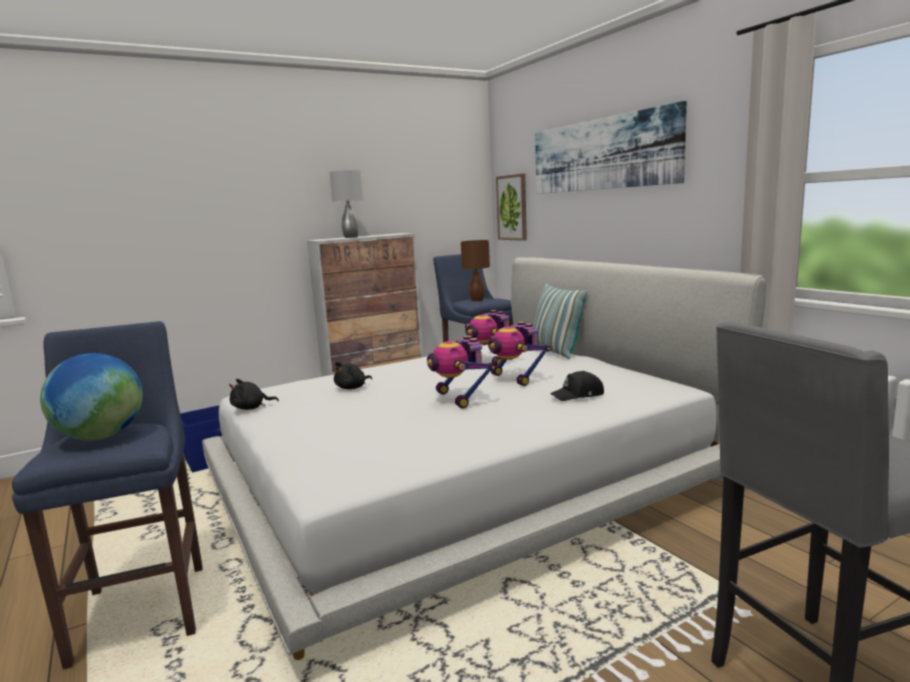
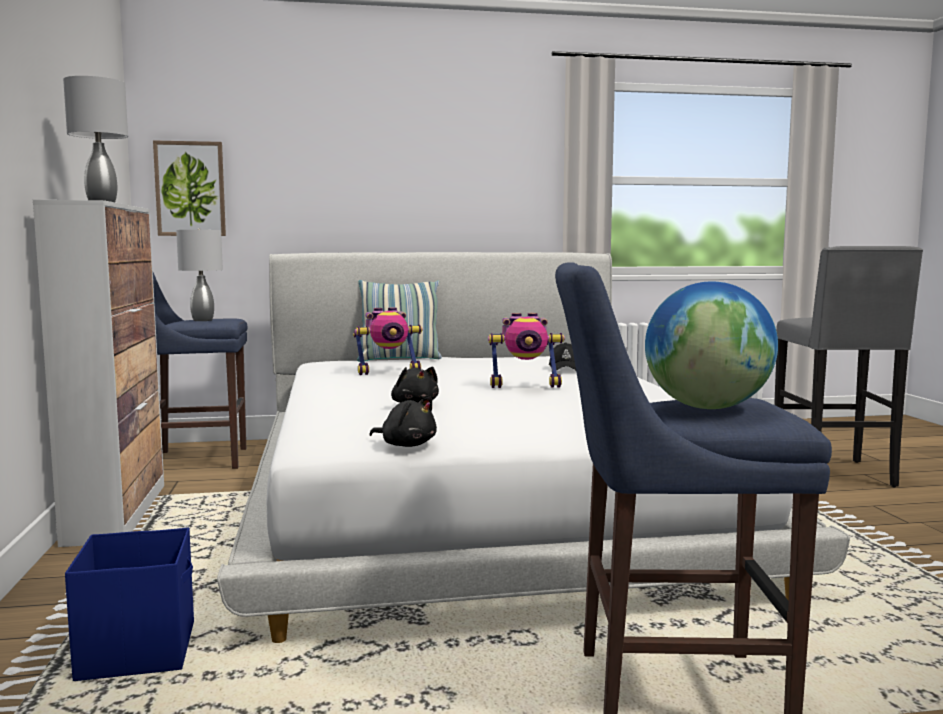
camera: 70 degrees left, 5 degrees down
(251, 408) = (406, 445): black plush toy -> black plush toy turned 60 degrees counterclockwise
(477, 300) = (203, 320): brown table lamp -> grey table lamp
(515, 378) = (477, 373): toy robot -> none
(601, 154) = (372, 134): picture -> none

